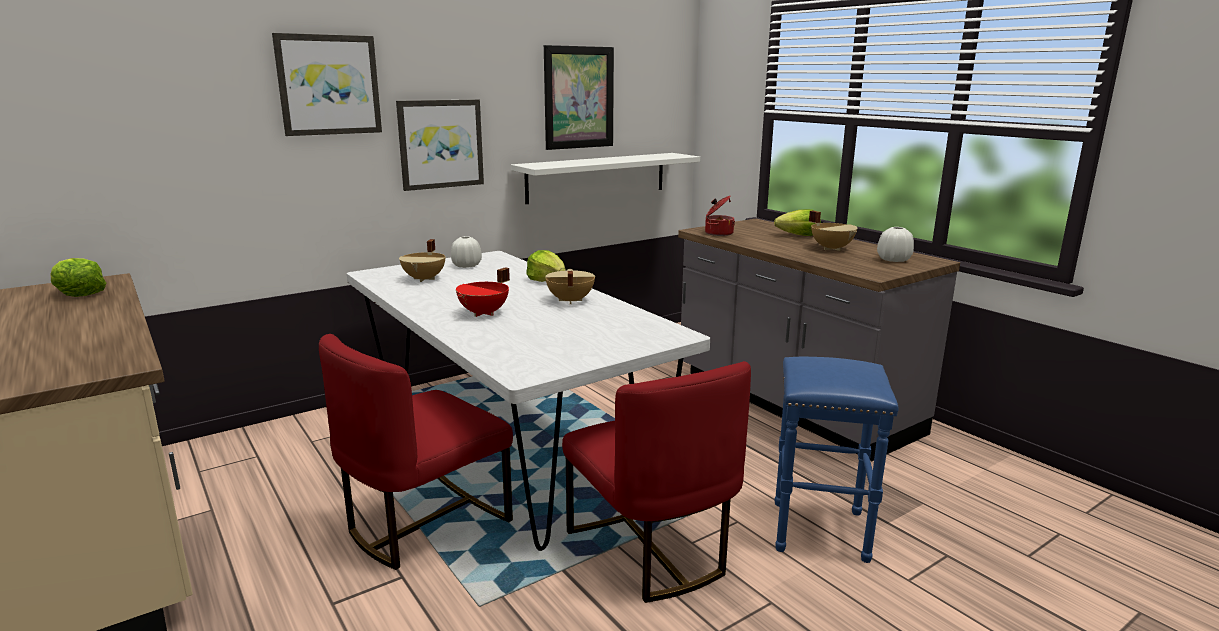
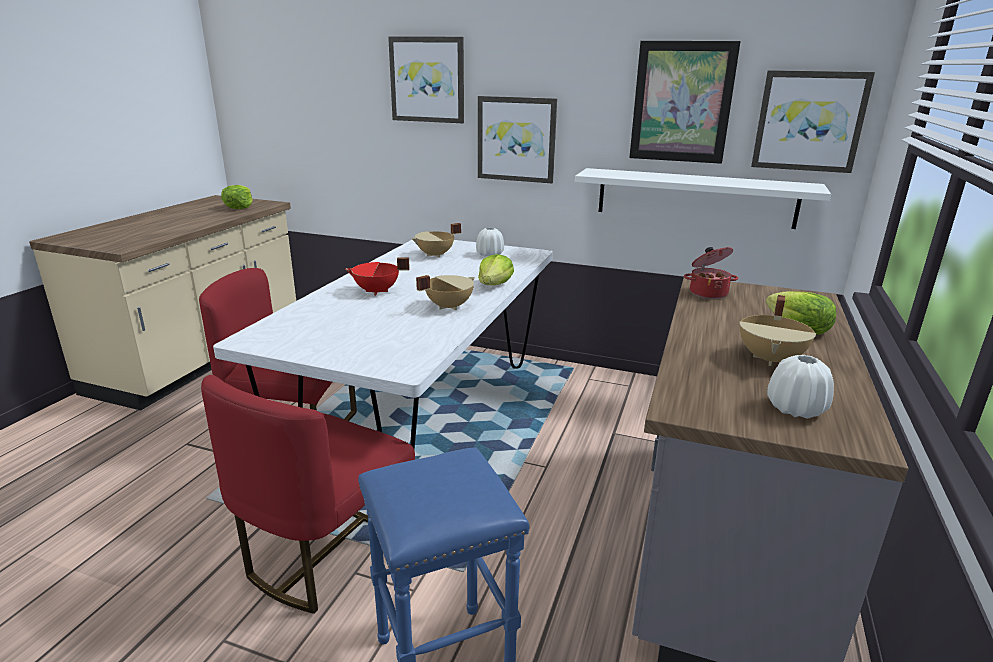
camera: 55 degrees right, 5 degrees up
(658, 107) = (809, 121): none -> picture

